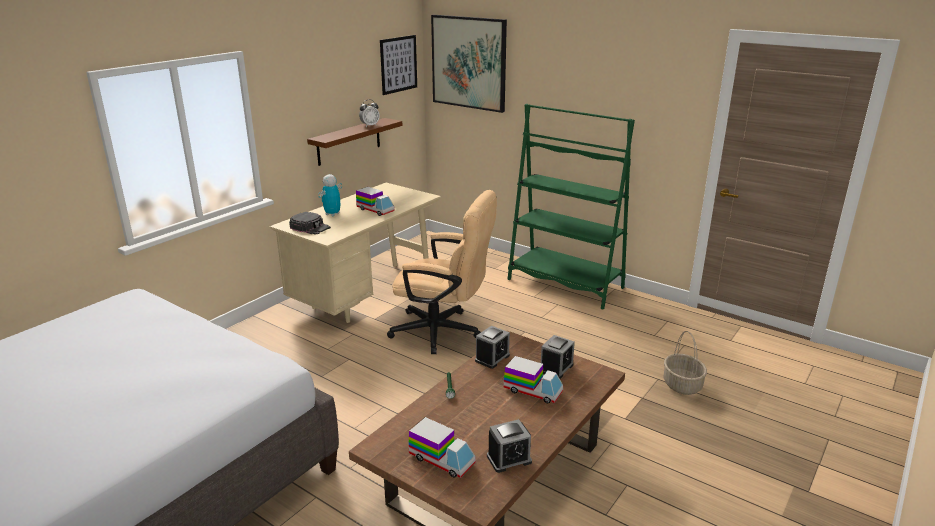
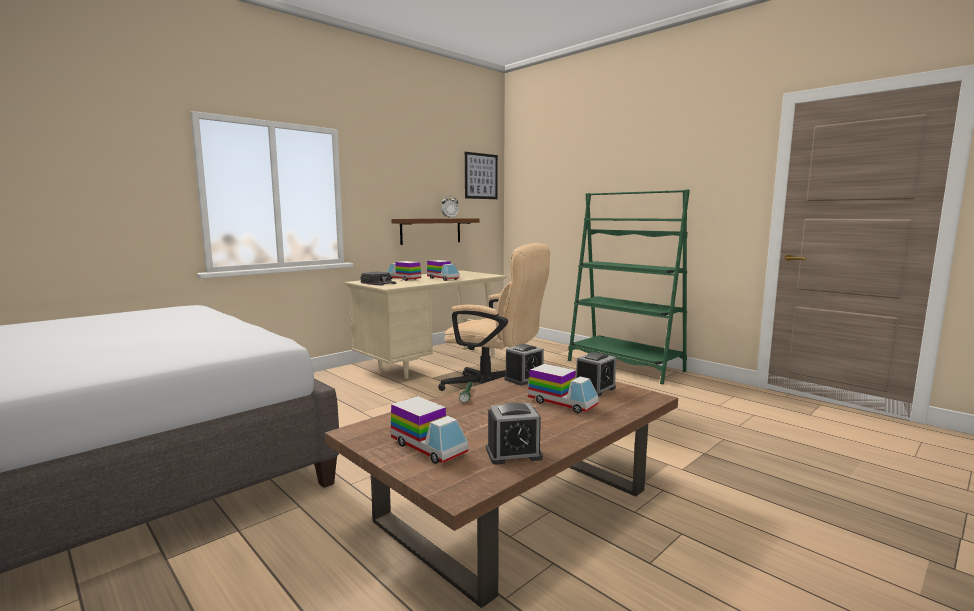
camera: 10 degrees right, 15 degrees down
(332, 214) = (403, 279): toy robot -> toy truck
(469, 62) = (540, 173): picture -> none
(681, 385) = (753, 446): basket -> none

